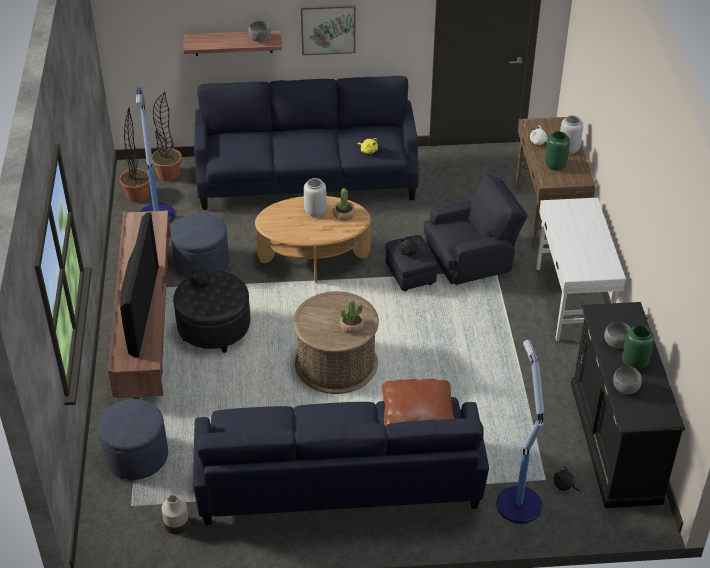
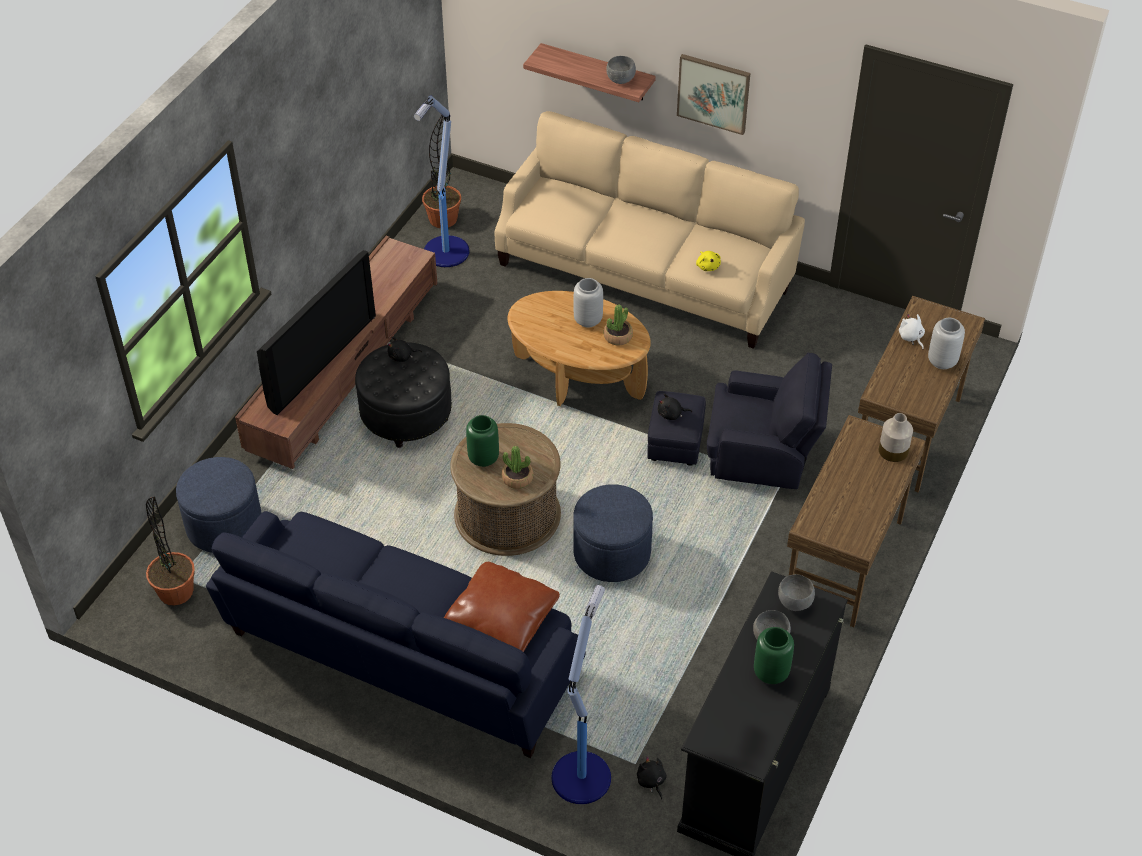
camera: 30 degrees right, 5 degrees up
(168, 174) = (495, 206): potted plant -> potted plant (176, 592)
(176, 524) = (209, 619): beige vase -> beige vase (893, 450)
(202, 263) = (452, 330): blue ottoman -> blue ottoman (612, 553)
(307, 180) = (646, 273): blue sofa -> beige sofa
(555, 166) = (906, 377): green vase -> green vase (483, 459)
(571, 302) = (844, 562): white console table -> brown console table
(625, 389) = (731, 699): grey bowl -> grey bowl (794, 602)

